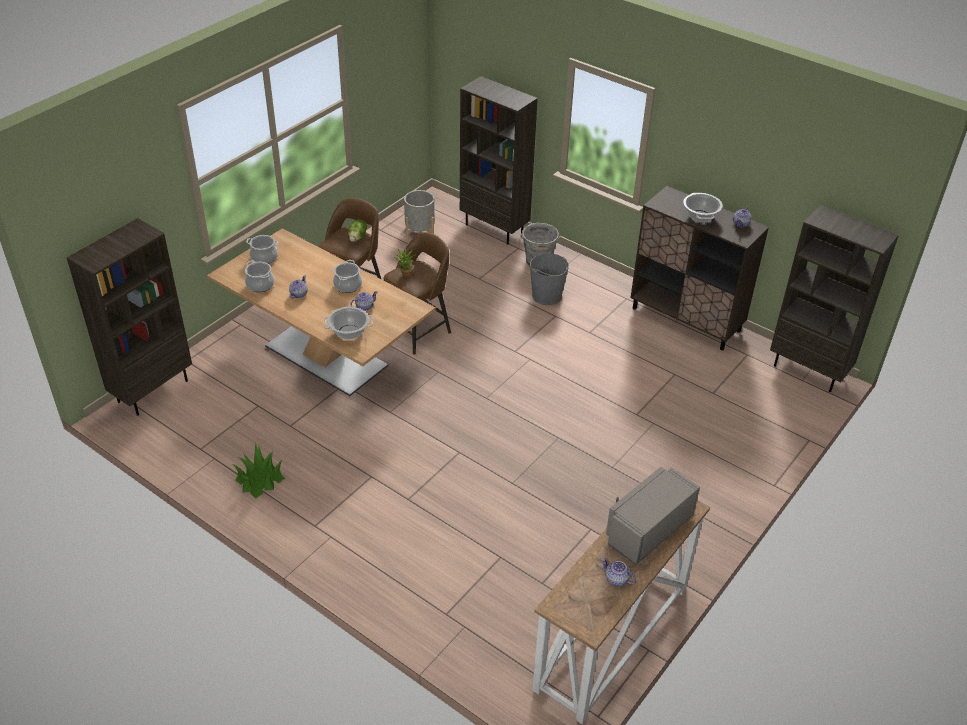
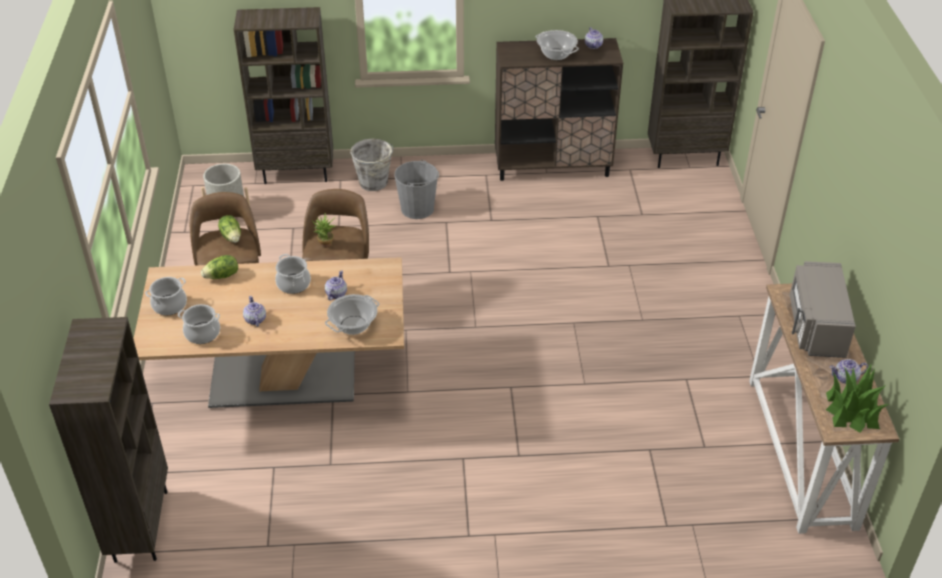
camera: 40 degrees left, 0 degrees up
(259, 480) = (365, 532): potted plant -> potted plant (852, 410)
(314, 257) = (222, 276): none -> lettuce

